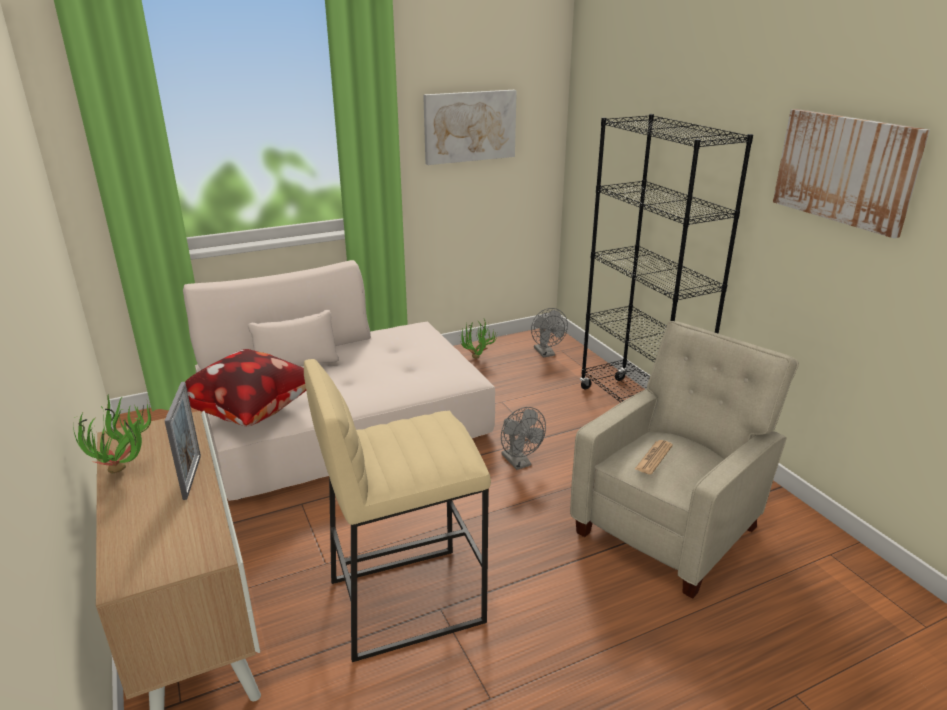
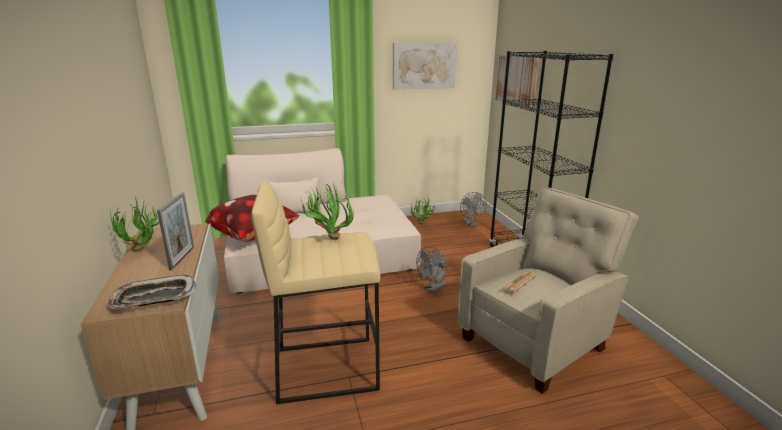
camera: 10 degrees right, 5 degrees down
(184, 549) = (154, 298): none -> tray
(406, 430) = (328, 238): none -> potted plant
(519, 463) = (433, 289): grey fan -> grey fan turned 60 degrees clockwise
(845, 169) = (681, 71): picture -> picture (517, 80)

